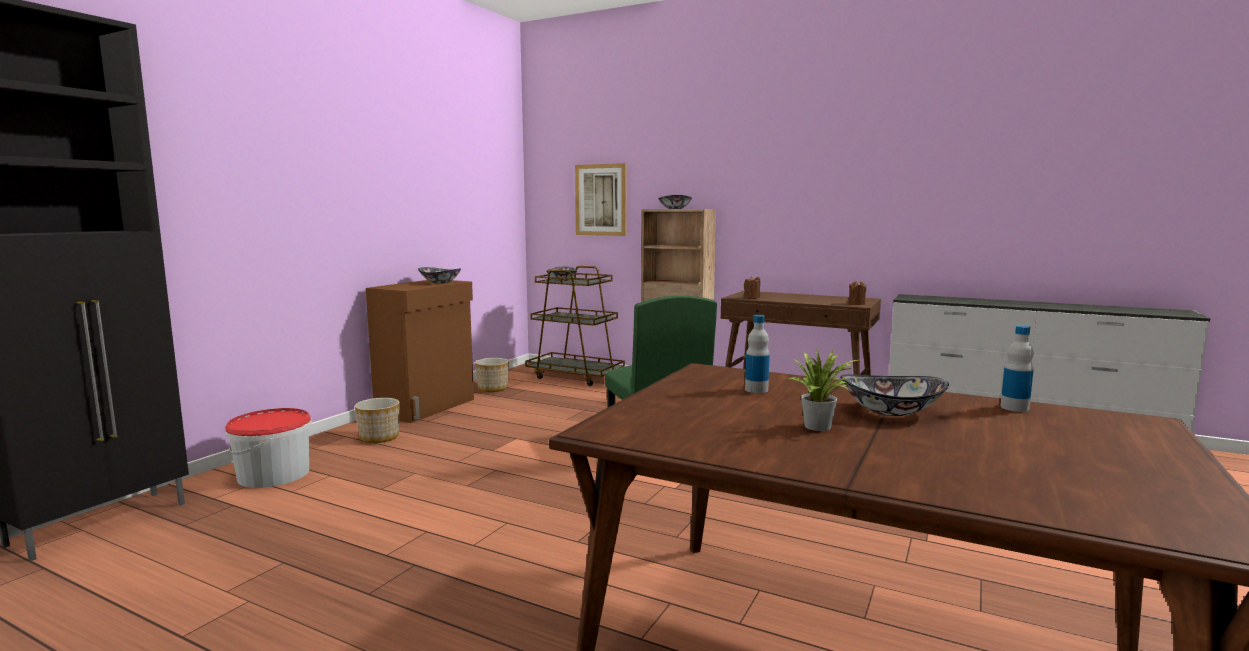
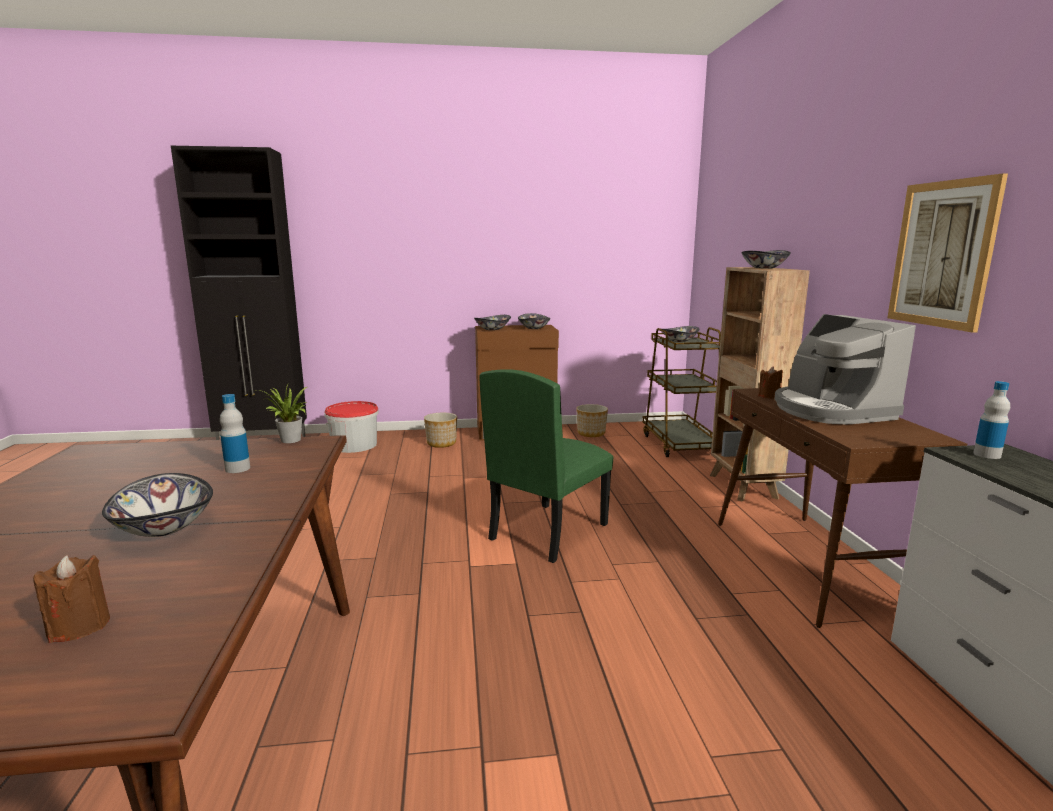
camera: 55 degrees right, 5 degrees up
(406, 287) = (492, 329): none -> bowl
(601, 200) = (734, 253): picture -> picture (942, 254)
(799, 298) = (830, 410): none -> coffee machine
(821, 427) = (96, 508): potted plant -> potted plant (290, 441)
(856, 304) = (864, 438): brown candle -> brown candle (79, 626)
(1014, 408) = (201, 590): bottle -> bottle (987, 455)

